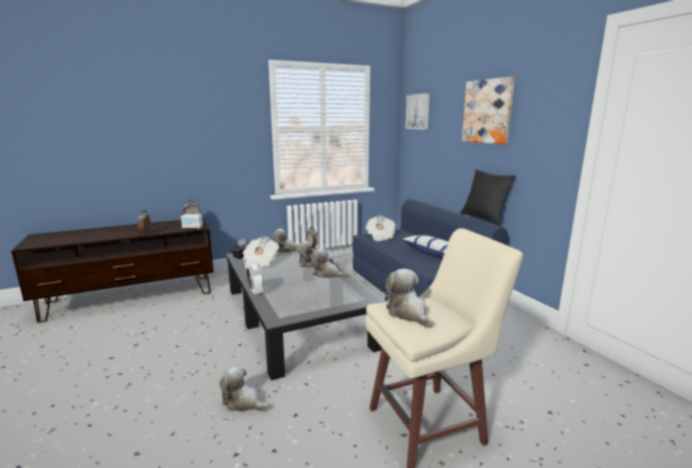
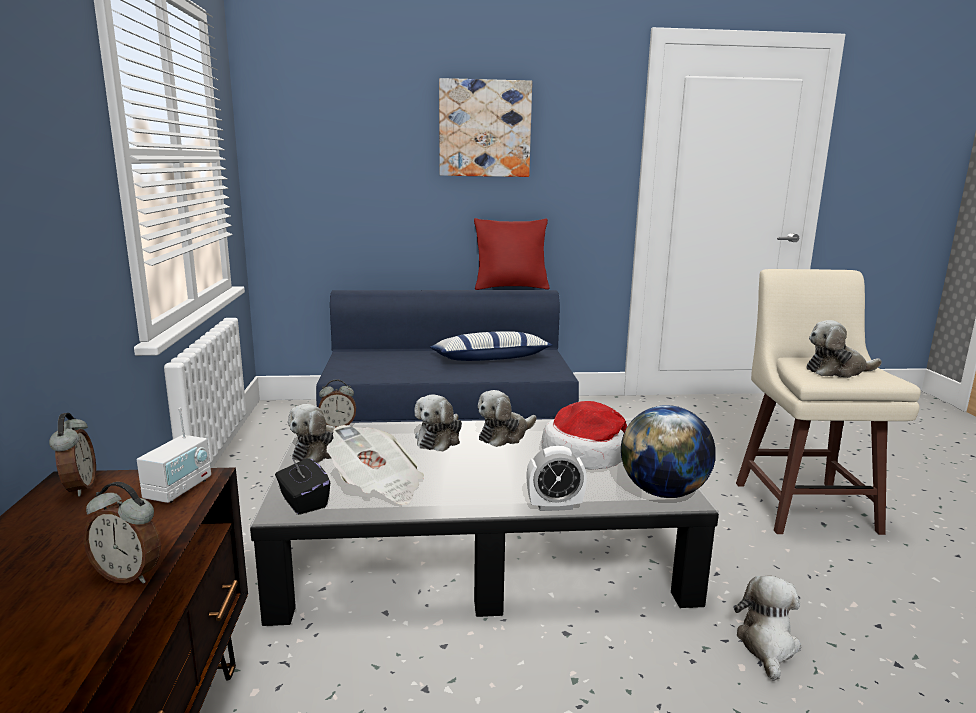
camera: 70 degrees left, 0 degrees up
(243, 402) = (767, 645): plush toy -> plush toy turned 150 degrees clockwise
(281, 313) = (663, 492): none -> globe
(316, 292) = (586, 454): none -> hat
(380, 236) = (357, 369): newspaper -> none
(418, 111) = (302, 123): picture -> none
(483, 218) = (511, 288): black pillow -> red pillow

